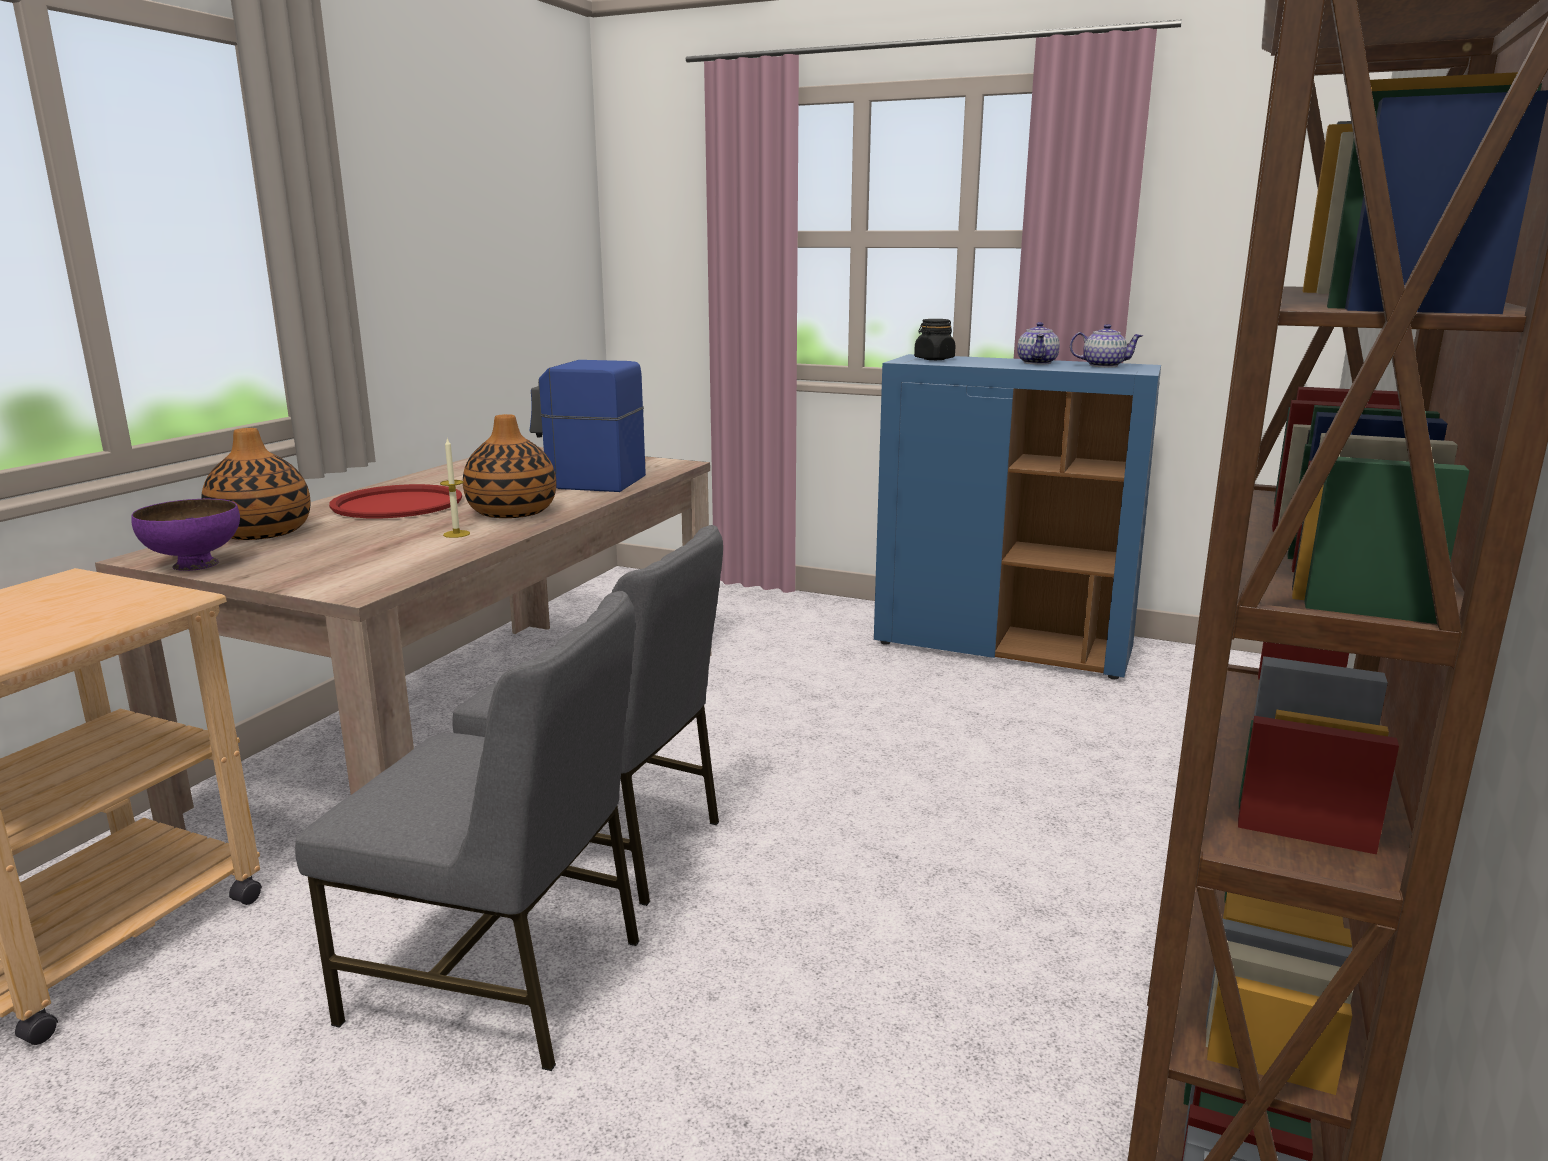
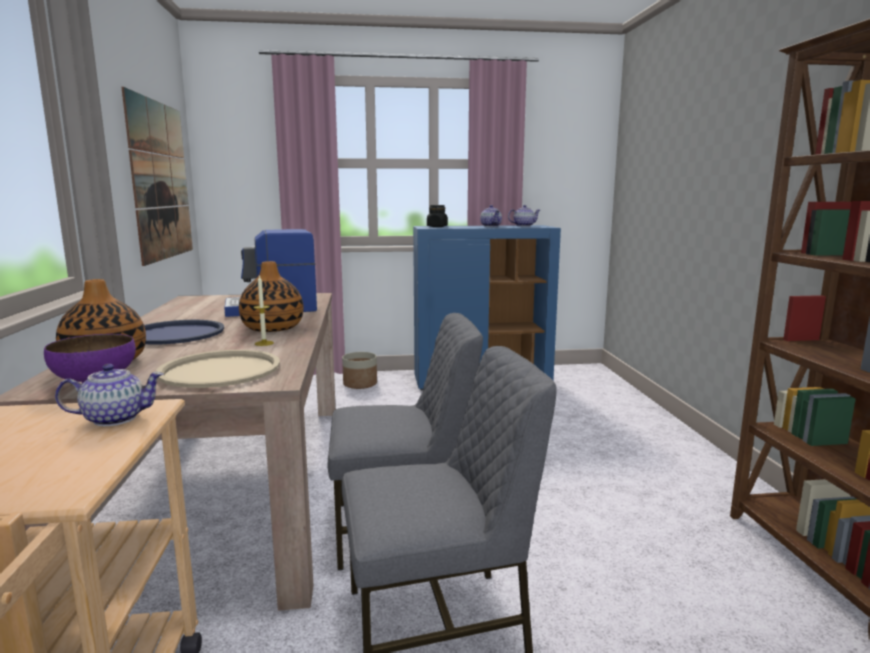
camera: 30 degrees left, 5 degrees down
(126, 604) = (114, 418): none -> teapot
(338, 564) = (220, 370): none -> beige tray
(397, 504) = (175, 333): red tray -> blue tray
(510, 275) = (160, 181): none -> picture
(800, 615) = (360, 384): none -> planter

